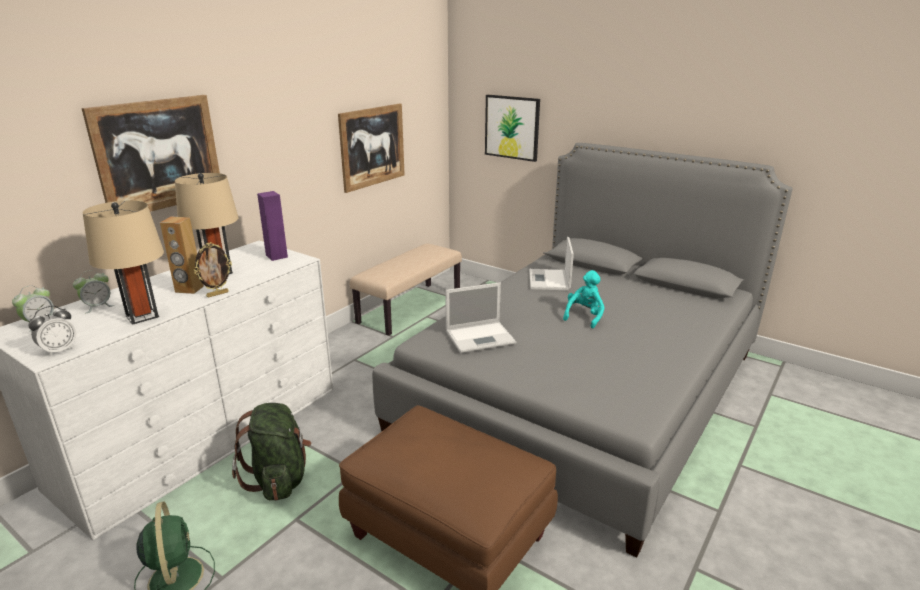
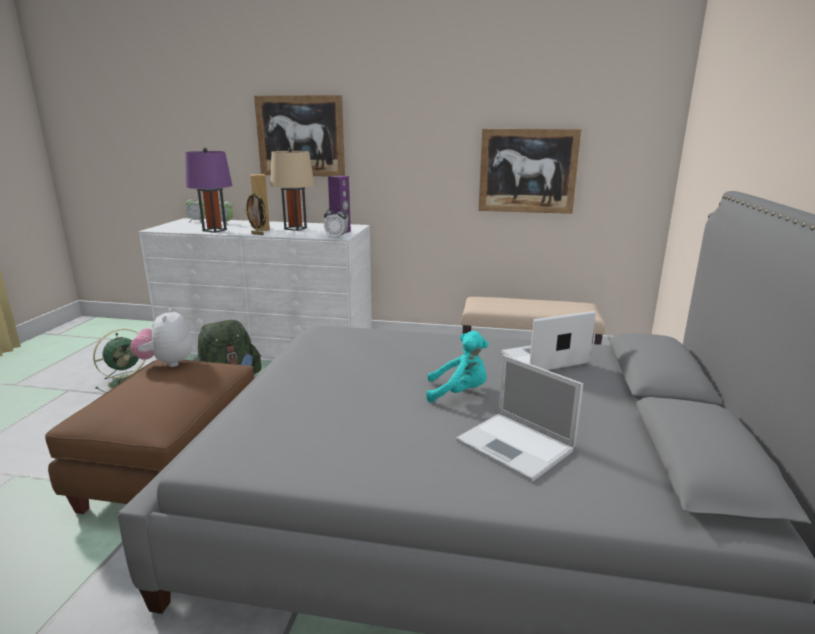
camera: 65 degrees right, 5 degrees down
(59, 350) = (164, 229): alarm clock -> alarm clock (336, 237)
(142, 316) = (214, 230): beige table lamp -> purple table lamp
(379, 452) = (167, 363): none -> plush toy
(481, 337) = (347, 347): laptop -> laptop (516, 446)
(512, 127) = (710, 171): picture -> none

